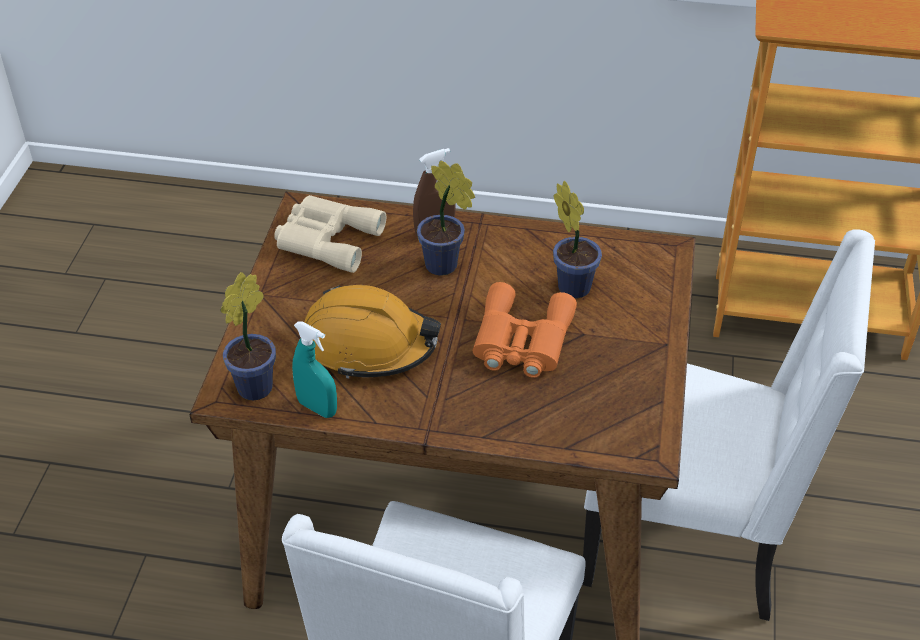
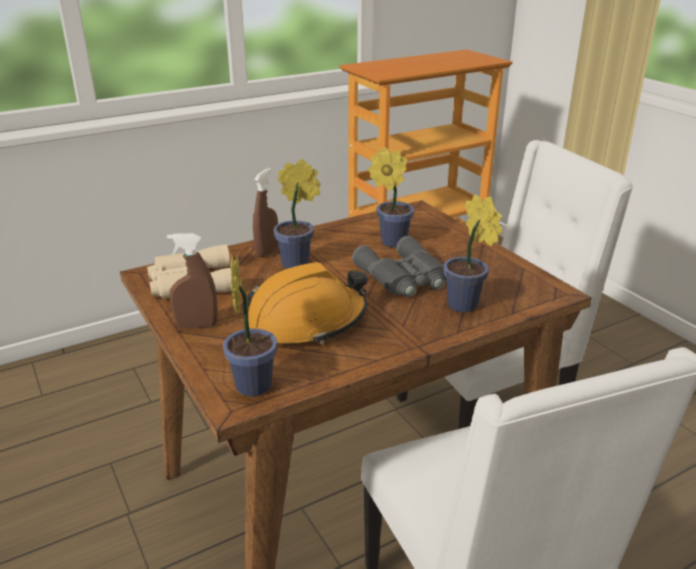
camera: 40 degrees left, 15 degrees down
(279, 296) = (197, 325): none -> brown spray bottle
(317, 408) = (321, 373): turquoise spray bottle -> none
(521, 341) = (403, 277): orange binoculars -> grey binoculars
(530, 413) = (465, 307): none -> potted plant

